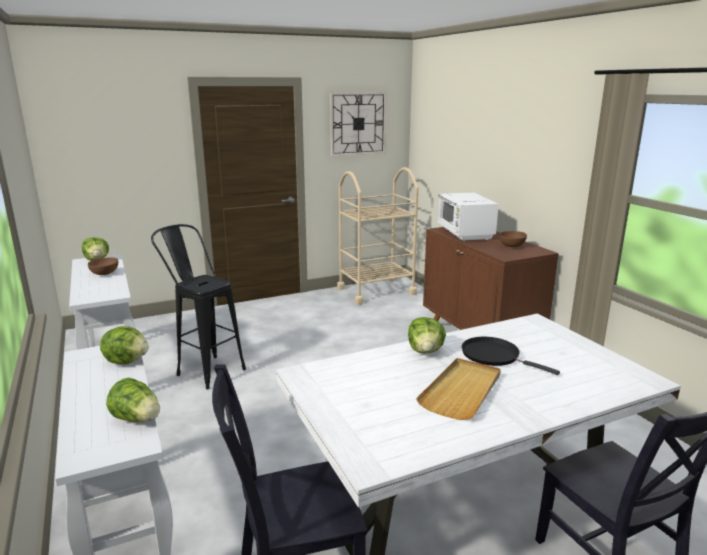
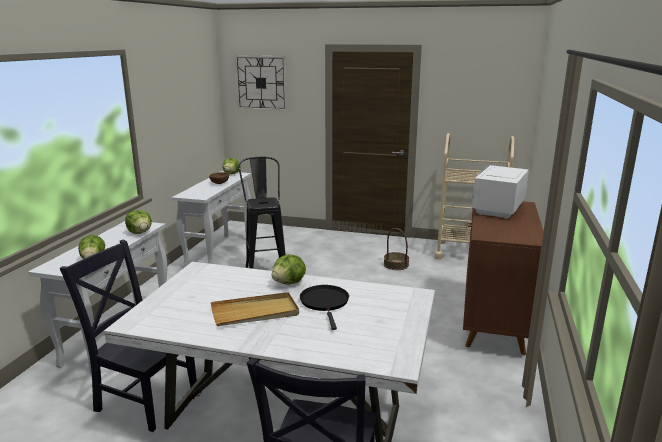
camera: 40 degrees right, 0 degrees up
(333, 320) = (396, 265): none -> basket
(358, 123) = (476, 89): wall clock -> wall clock (261, 83)
(512, 246) = (515, 229): brown bowl -> none

